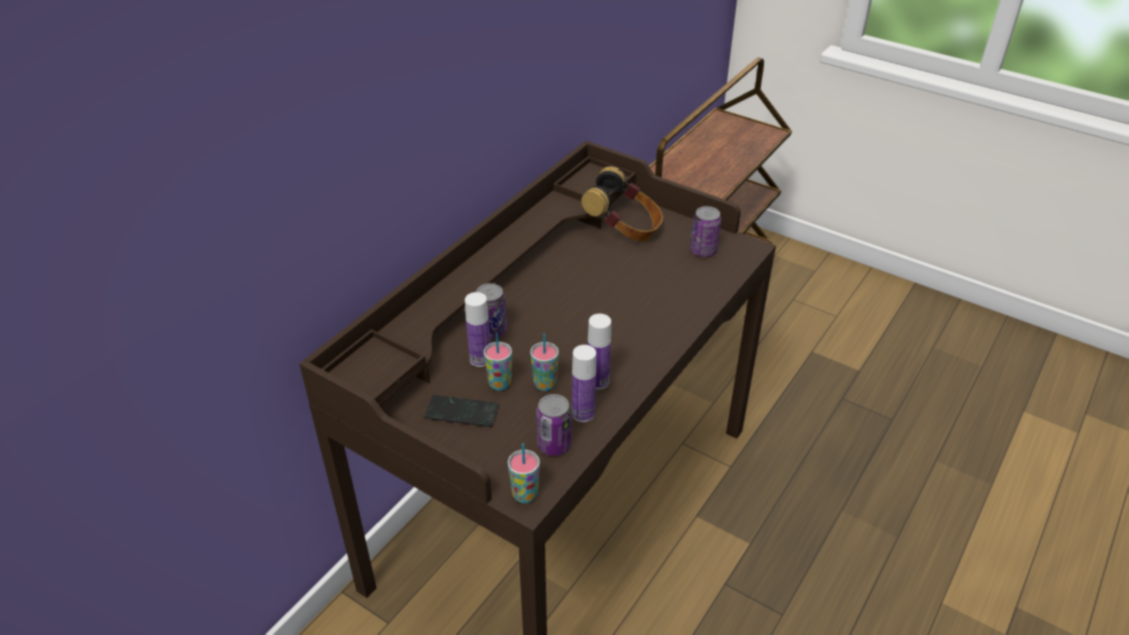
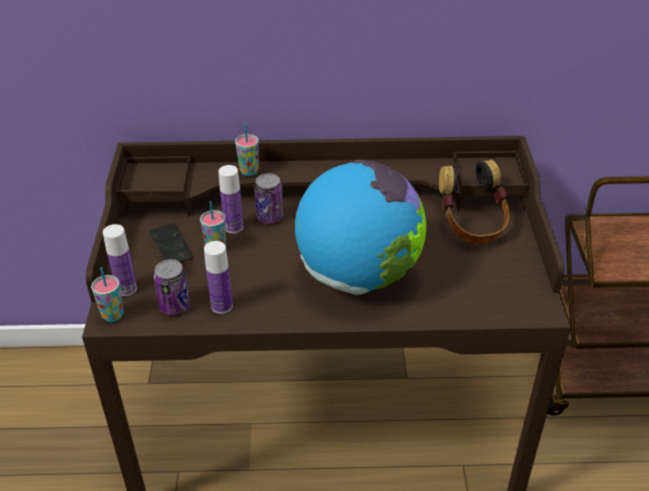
camera: 55 degrees right, 0 degrees up
(545, 384) = (236, 271): cup -> cup (249, 171)
(598, 381) = (265, 297): bottle -> bottle (126, 288)
(624, 316) = (358, 275): none -> globe
(703, 251) = (501, 283): can -> none

